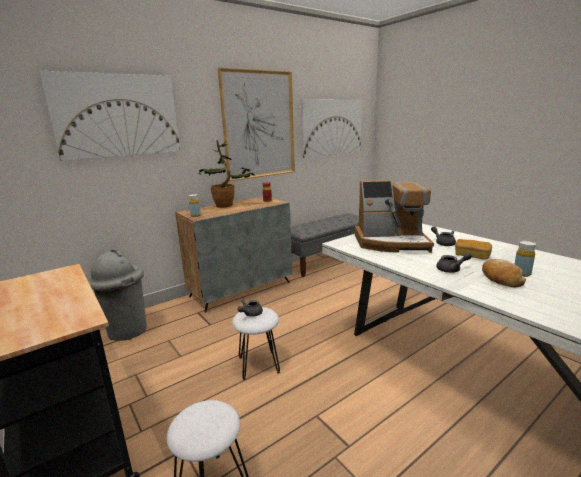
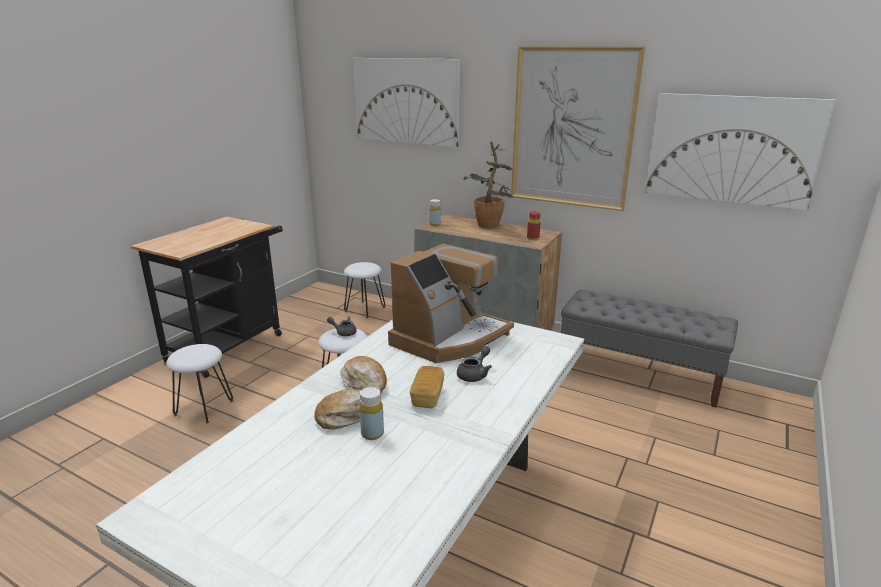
camera: 65 degrees right, 5 degrees up
(127, 330) = (365, 309): grey trash can -> white stool
(391, 242) = (450, 338): coffee machine -> coffee machine turned 120 degrees counterclockwise
(452, 270) = (365, 382): grey teapot -> bread

